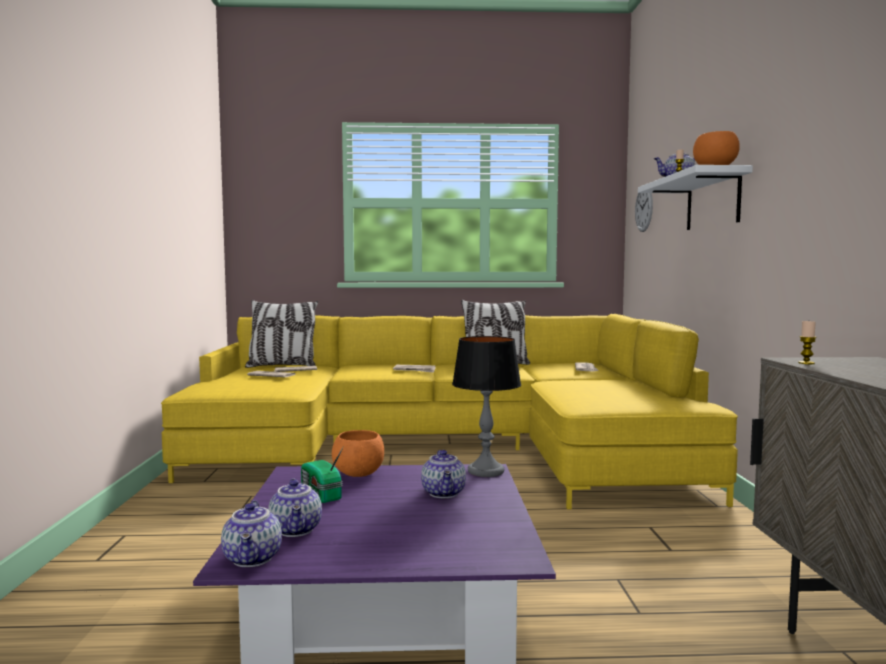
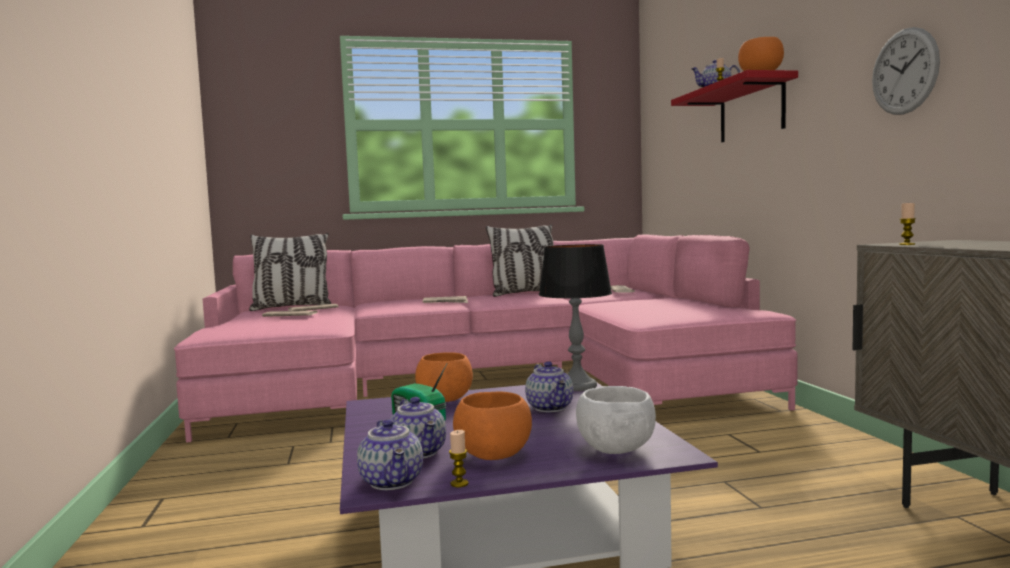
camera: 10 degrees left, 0 degrees up
(306, 568) = (459, 483): none -> candle
(357, 541) = (494, 456): none -> orange bowl
(447, 448) = (486, 383): yellow sofa -> pink sofa
(469, 549) = (616, 450): none -> white bowl
(644, 208) = (665, 126): wall clock -> wall clock (904, 71)
(712, 202) = (751, 111): white shelf -> red shelf

